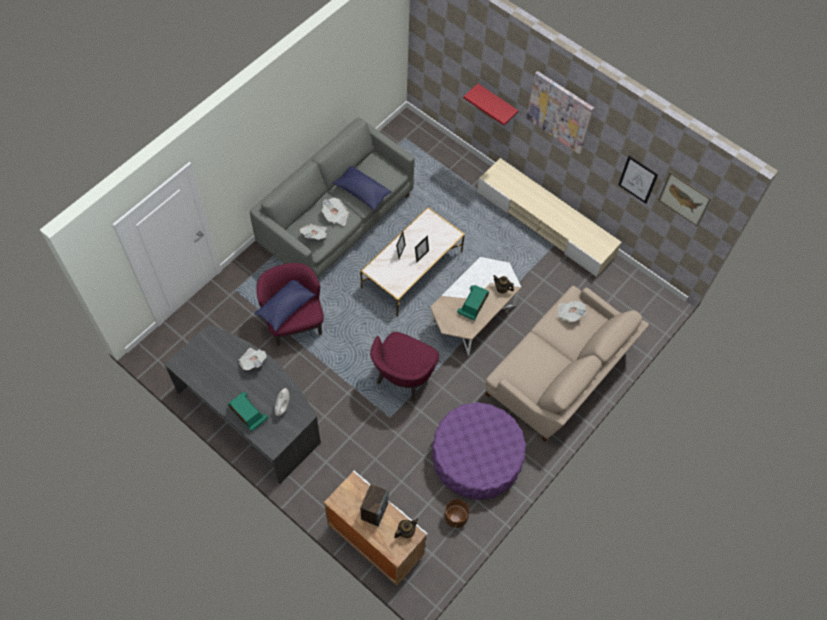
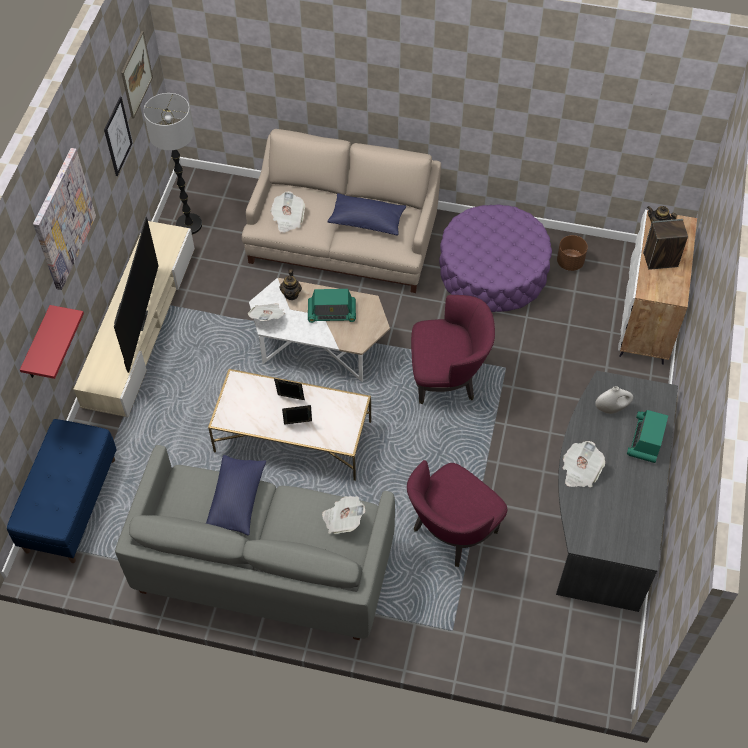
camera: 115 degrees left, 5 degrees down
(285, 307) = (466, 506): blue pillow -> blue pillow (367, 221)
(336, 216) = (296, 510): newspaper -> newspaper (268, 317)
(433, 147) = (70, 504): none -> blue bench
(536, 206) = (137, 319): none -> television
(621, 283) = (189, 225): none -> floor lamp

